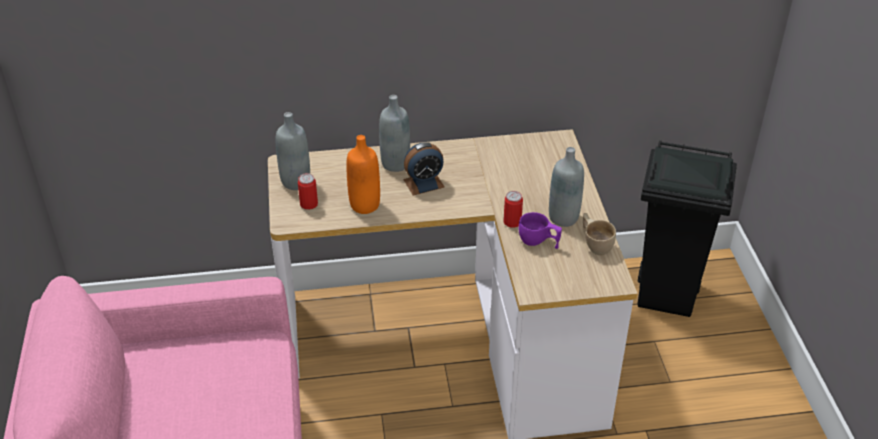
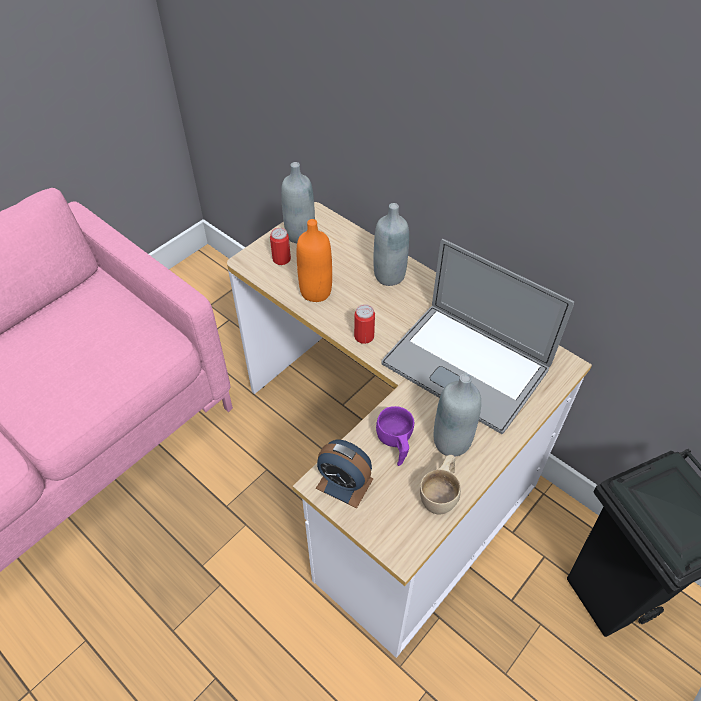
camera: 50 degrees right, 10 degrees up
(423, 183) = (385, 309): alarm clock -> alarm clock (344, 483)
(512, 222) = (401, 405): can -> can (364, 336)
(514, 177) = (465, 366): none -> laptop

